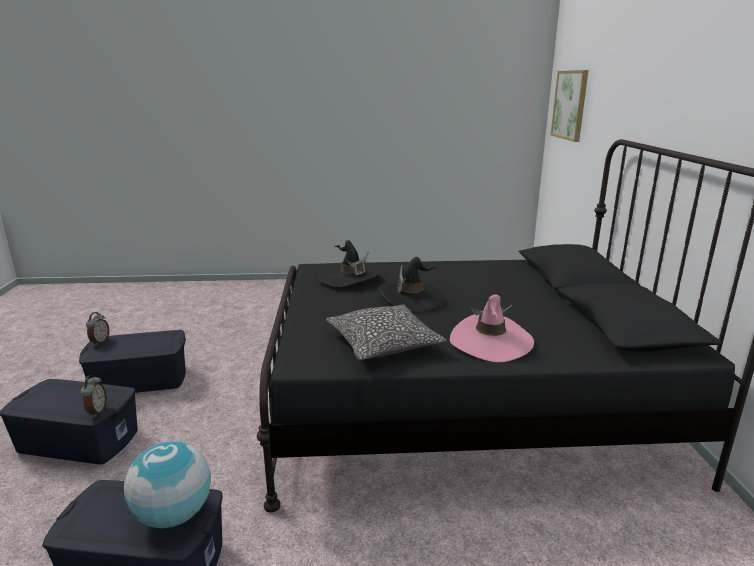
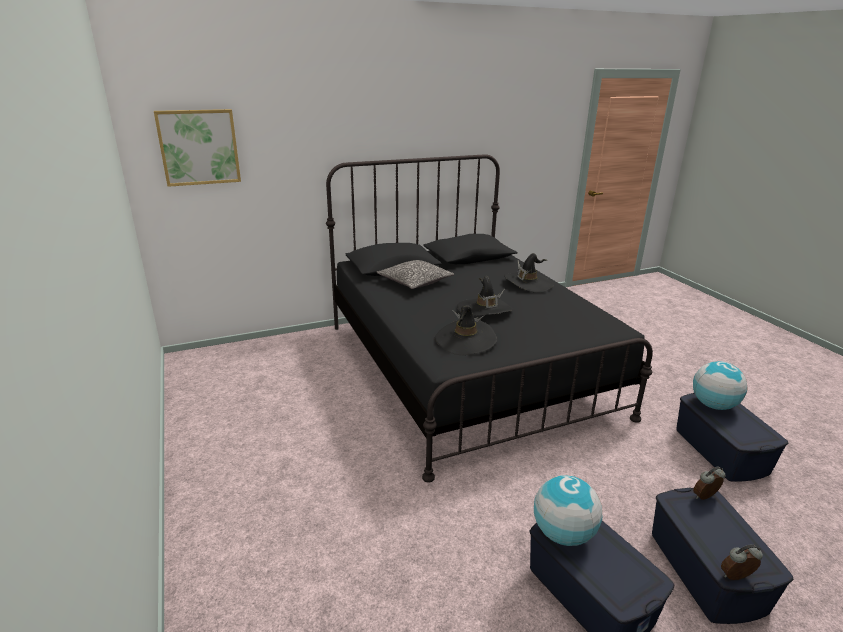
camera: 110 degrees left, 5 degrees up
(99, 342) = (625, 601): alarm clock -> alarm clock (736, 578)
(163, 338) = (563, 534): none -> globe
(383, 343) = (566, 310): pillow -> pillow (415, 282)
(490, 342) = (528, 283): pink hat -> black hat

